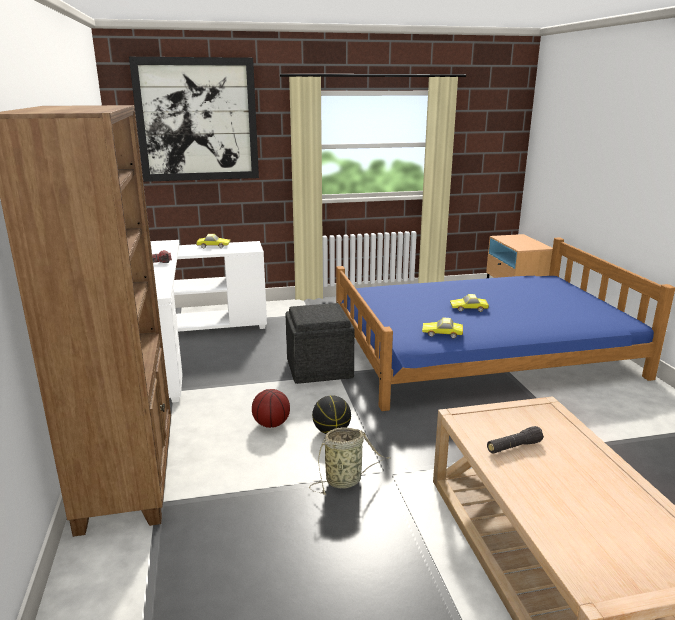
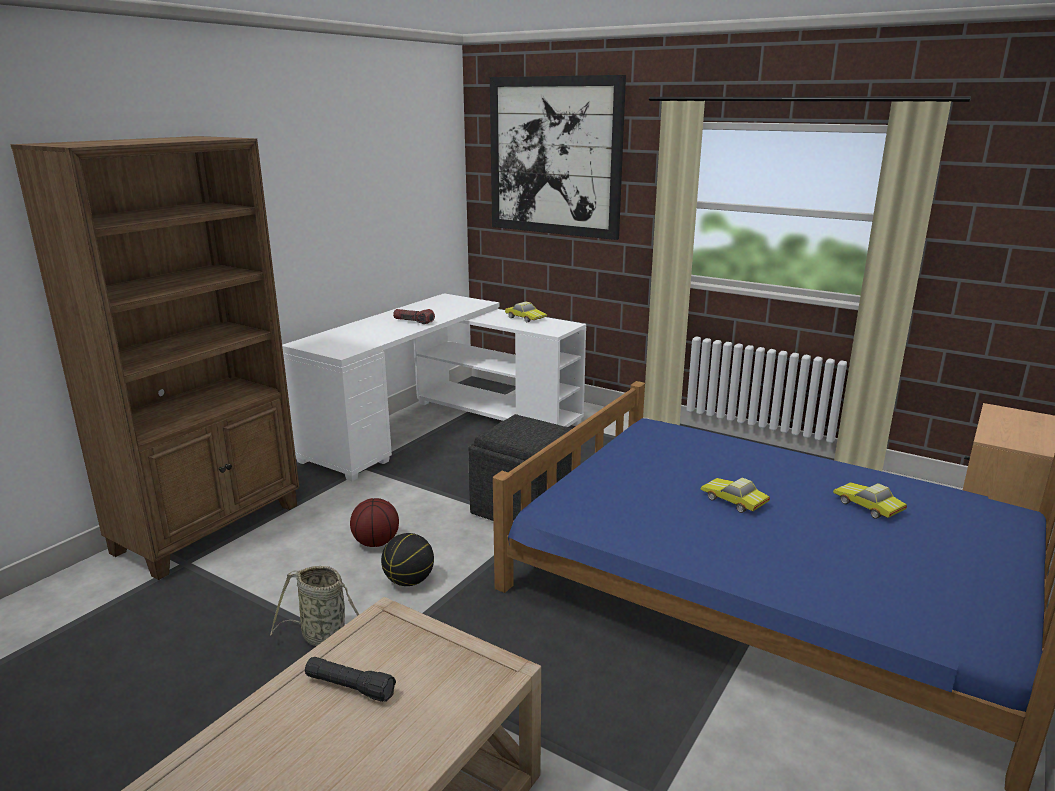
camera: 45 degrees right, 0 degrees up
(442, 333) = (615, 517): toy car -> toy car (867, 507)

